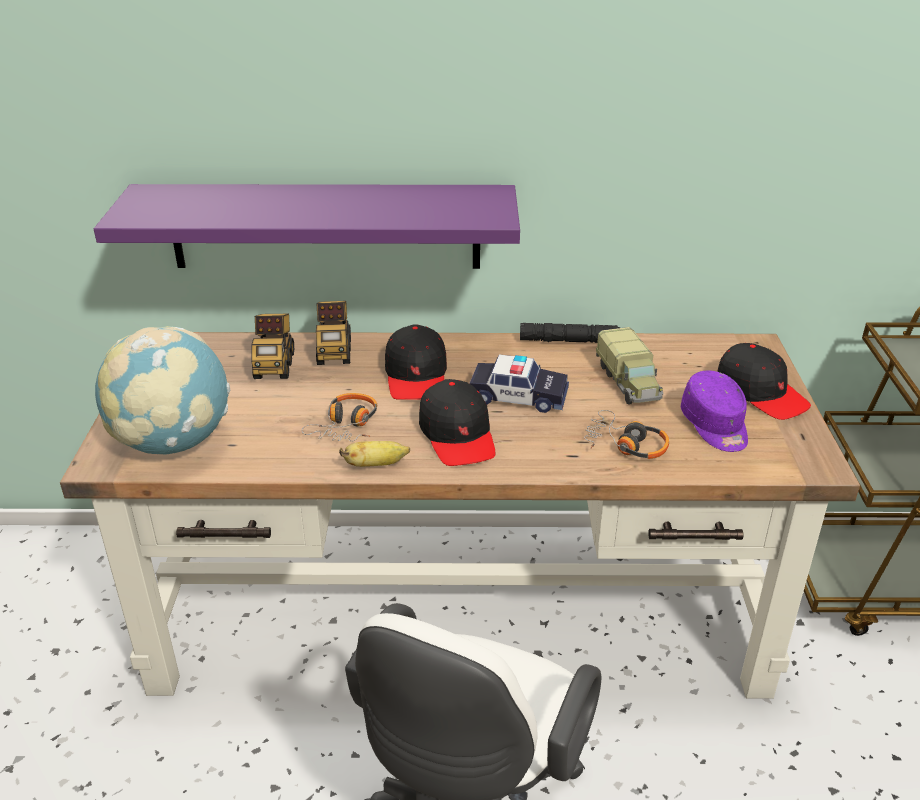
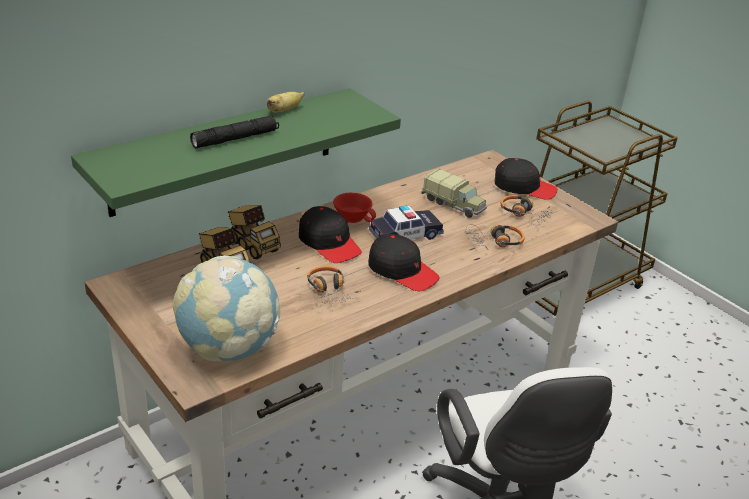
camera: 40 degrees left, 0 degrees up
(325, 226) = (225, 151): purple shelf -> green shelf
(376, 465) = (379, 308): banana -> banana (284, 110)
(483, 356) = (354, 216): none -> red cup
(569, 341) = (391, 189): black flashlight -> black flashlight (235, 139)
(715, 426) = (524, 214): purple cap -> headphones

